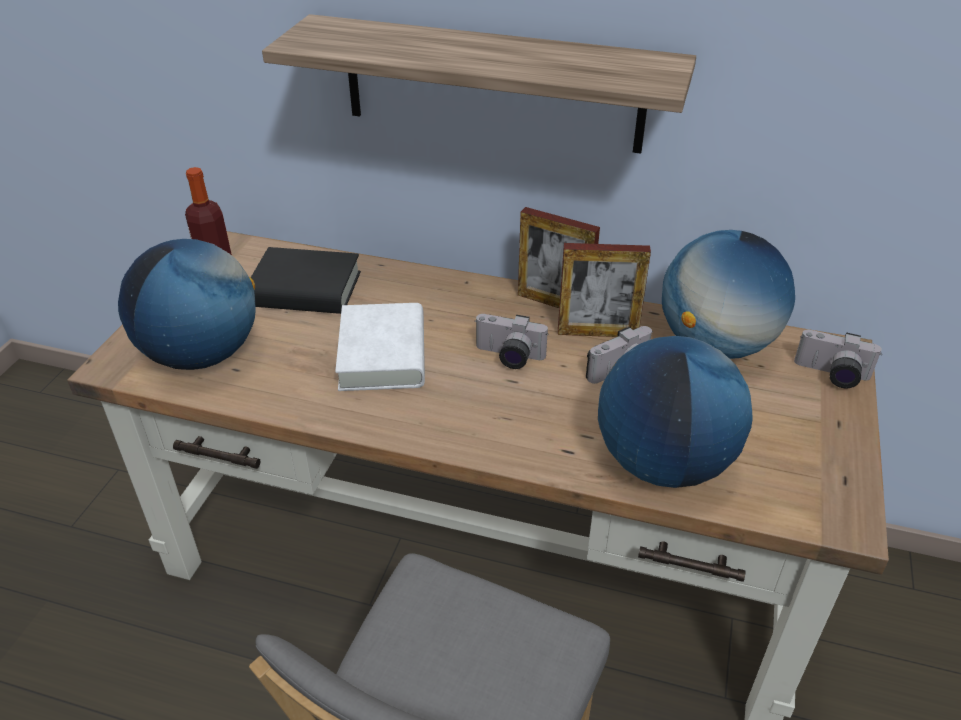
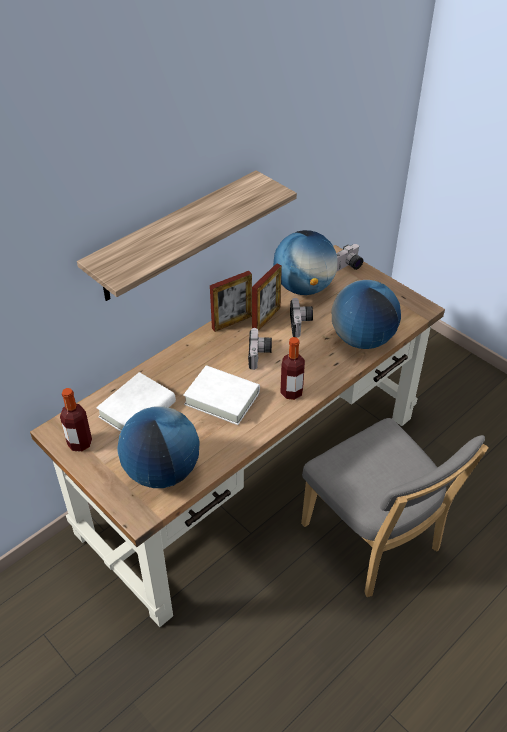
camera: 60 degrees left, 5 degrees up
(305, 290) = (137, 410): black book -> white book
(453, 422) = (291, 392): none -> bottle
(508, 357) = (260, 355): camera -> camera turned 45 degrees counterclockwise

